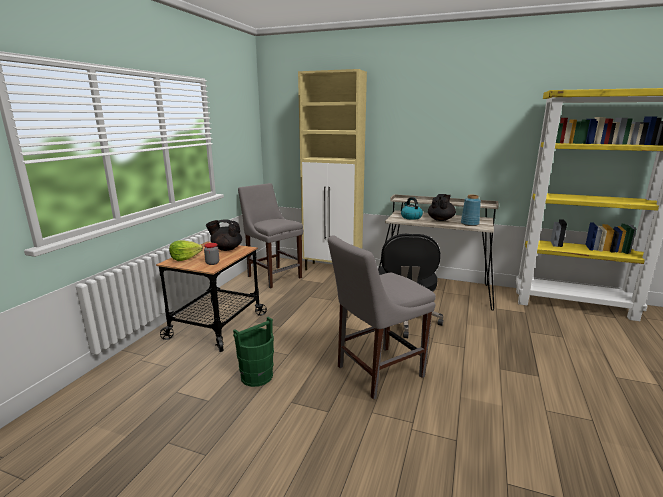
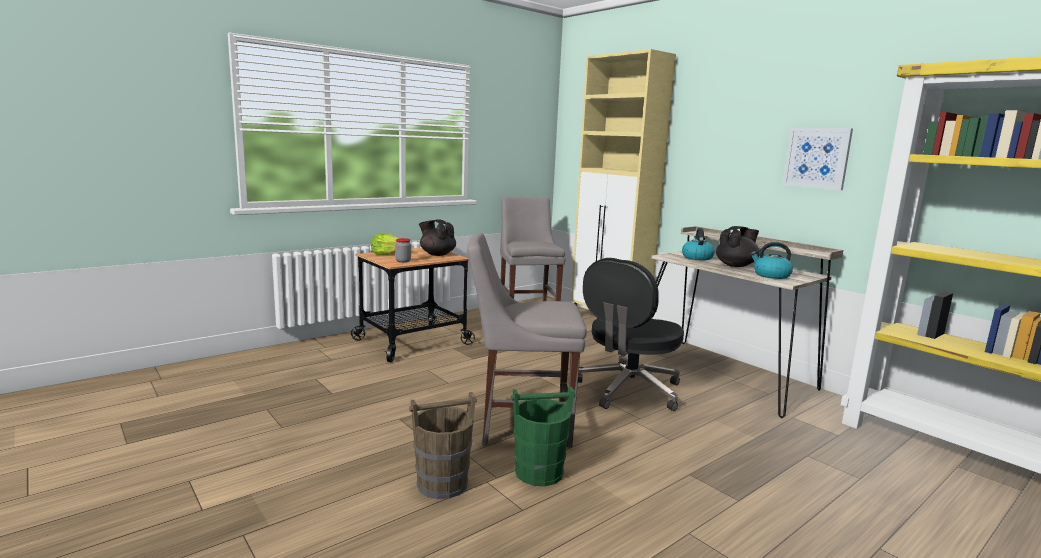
camera: 30 degrees right, 5 degrees down
(256, 376) = (395, 390): green bucket -> green bucket (538, 472)
(388, 446) = (441, 484): none -> brown bucket
(470, 224) = (771, 275): blue vase -> kettle
(476, 144) = (817, 158): none -> picture

